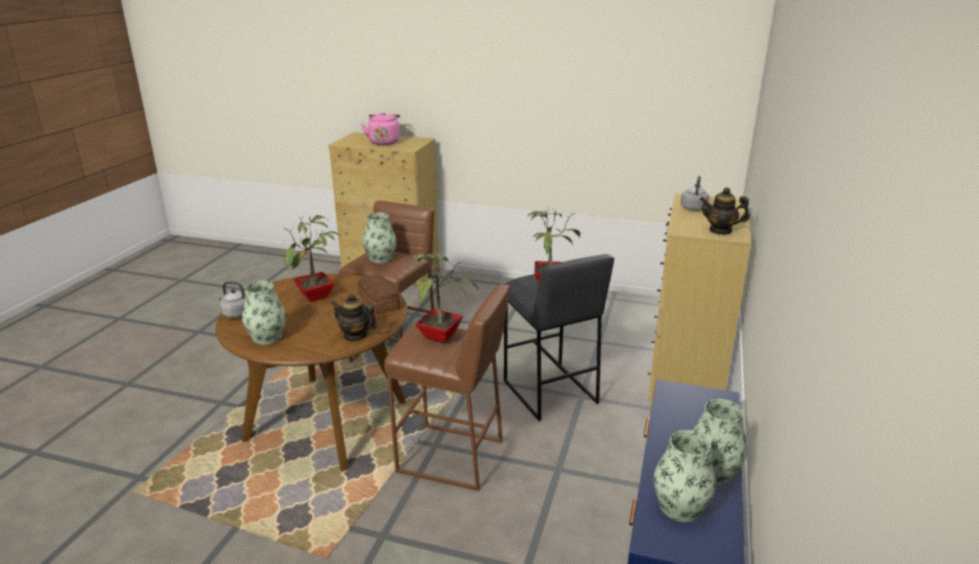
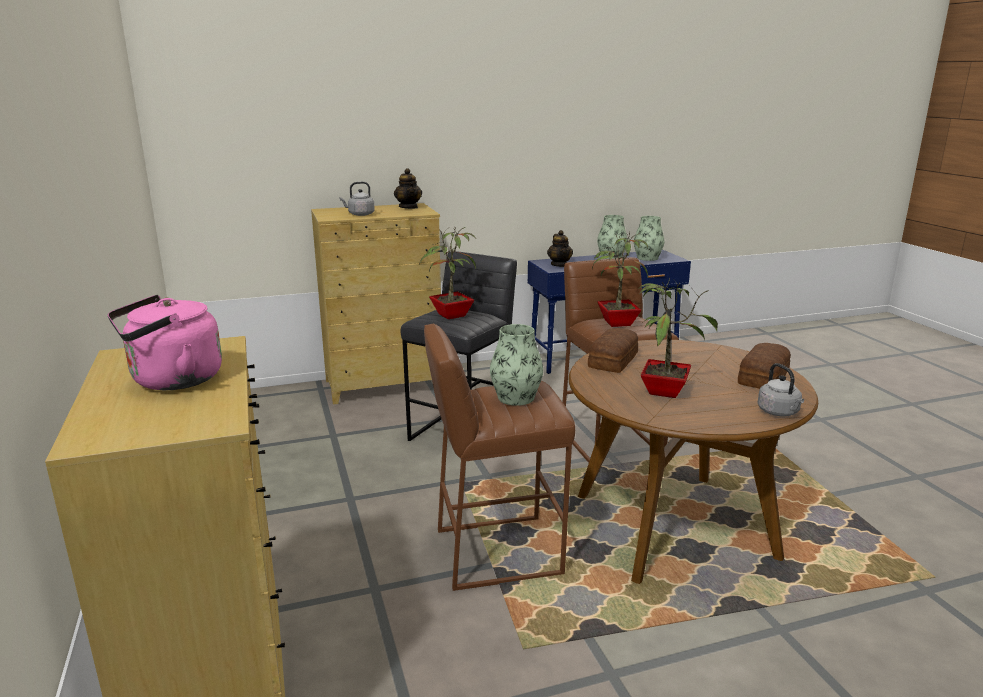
camera: 125 degrees left, 5 degrees down
(267, 337) = (764, 377): vase -> bread
(355, 336) = (681, 348): teapot -> teapot (559, 265)

